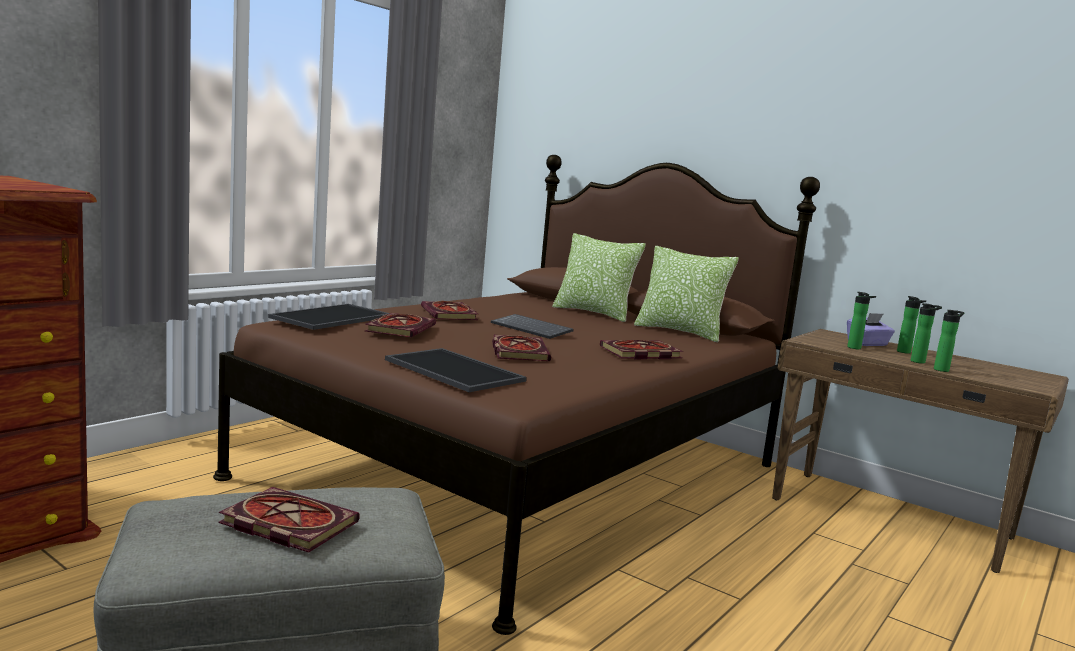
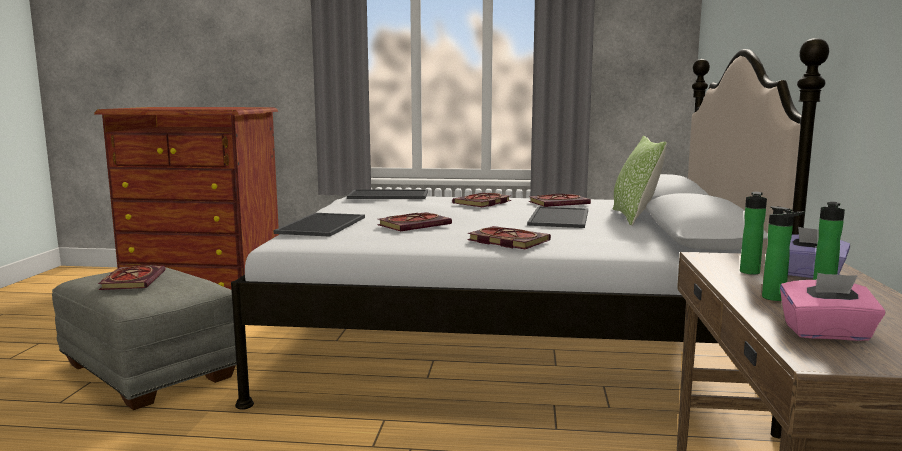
camera: 60 degrees right, 0 degrees up
(400, 328) = (397, 204): book -> book (559, 203)
(522, 472) = (505, 349): brown bed -> white bed
(533, 329) = (500, 216): keyboard -> none
(566, 322) = (560, 218): none -> tray
(679, 332) = (653, 239): pillow -> none
(942, 370) = (761, 310): bottle -> none
(991, 375) = (827, 333): none -> pink tissue box

